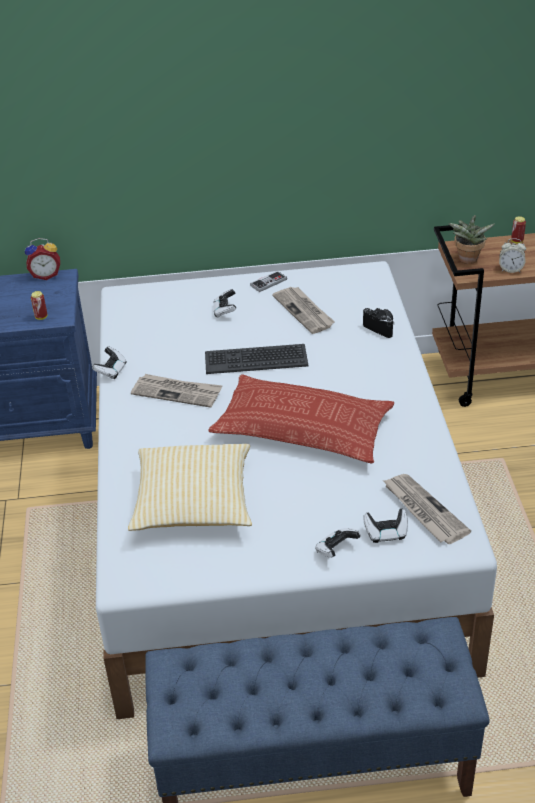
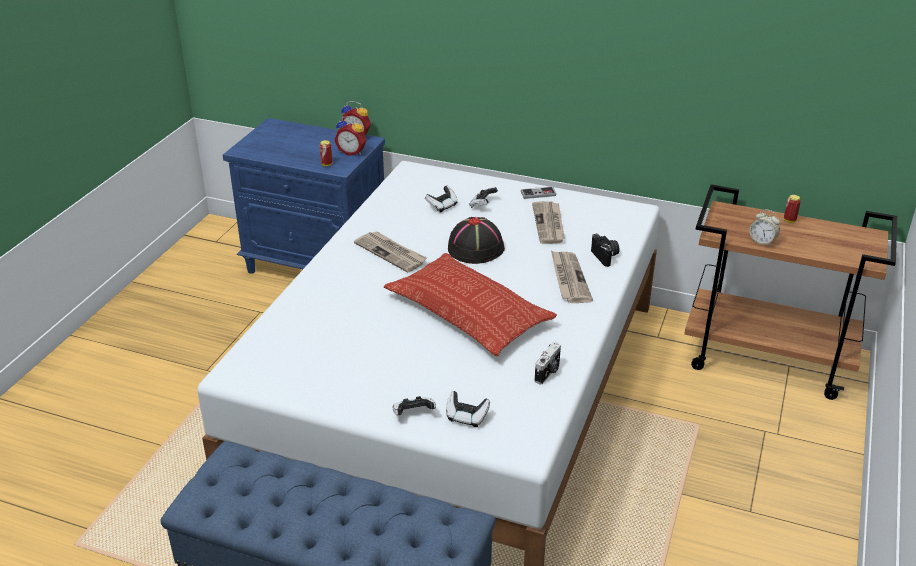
camera: 25 degrees right, 5 degrees down
(57, 295) = (352, 152): none -> alarm clock
(111, 371) = (354, 222): game controller -> game controller (442, 206)
(193, 503) = (331, 338): pillow -> none
(256, 359) = (476, 248): keyboard -> black hat
(422, 461) = (548, 372): none -> camera
(423, 510) = (515, 411): newspaper -> newspaper (569, 279)
(467, 260) = (726, 223): potted plant -> none

